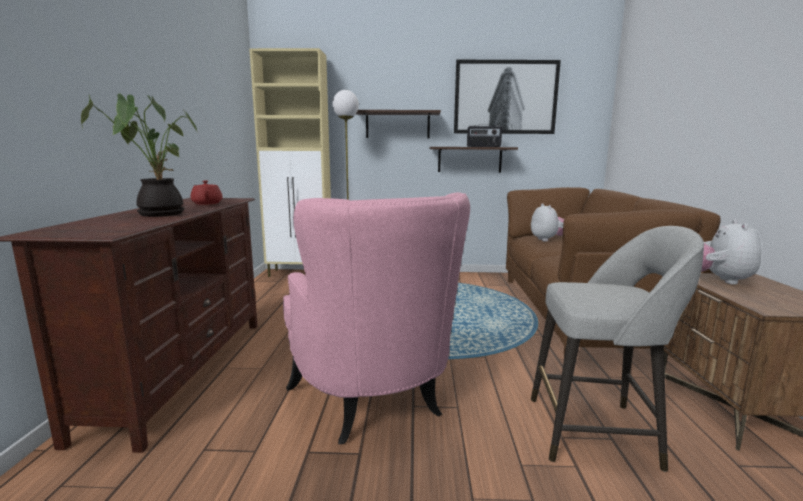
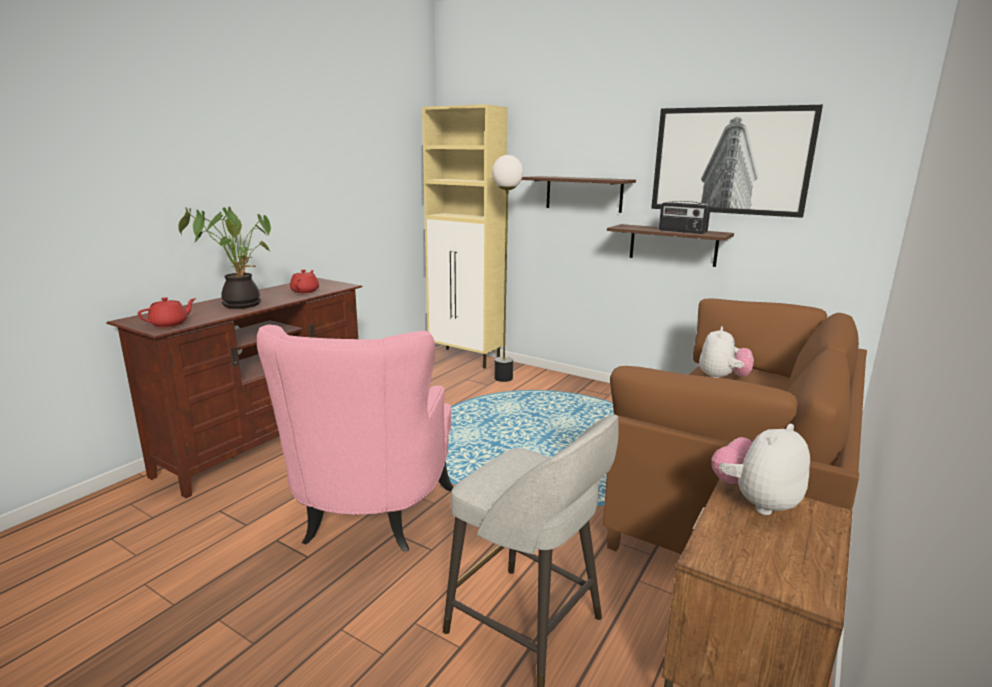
camera: 30 degrees right, 5 degrees up
(107, 230) = (170, 324): none -> red teapot

